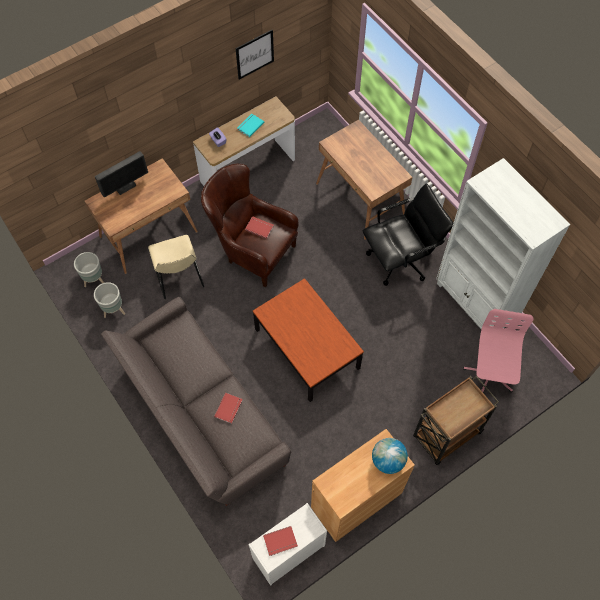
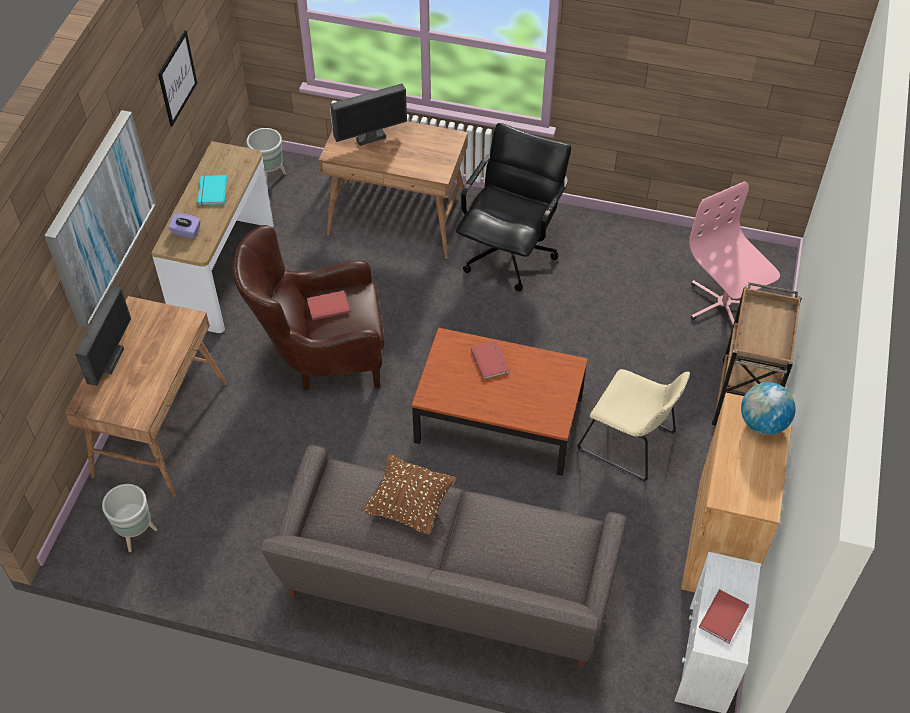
camera: 40 degrees left, 10 degrees down
(113, 310) = (202, 551): grey planter -> grey planter (269, 177)
(151, 112) = (99, 217): none -> picture
(179, 277) = (253, 450): beige chair -> beige chair (630, 443)
(198, 362) = (409, 504): none -> brown pillow
(229, 408) = (504, 527): red book -> red book (491, 360)
(357, 147) = (370, 138): none -> monitor
(475, 303) = (635, 244): white bookcase -> none

